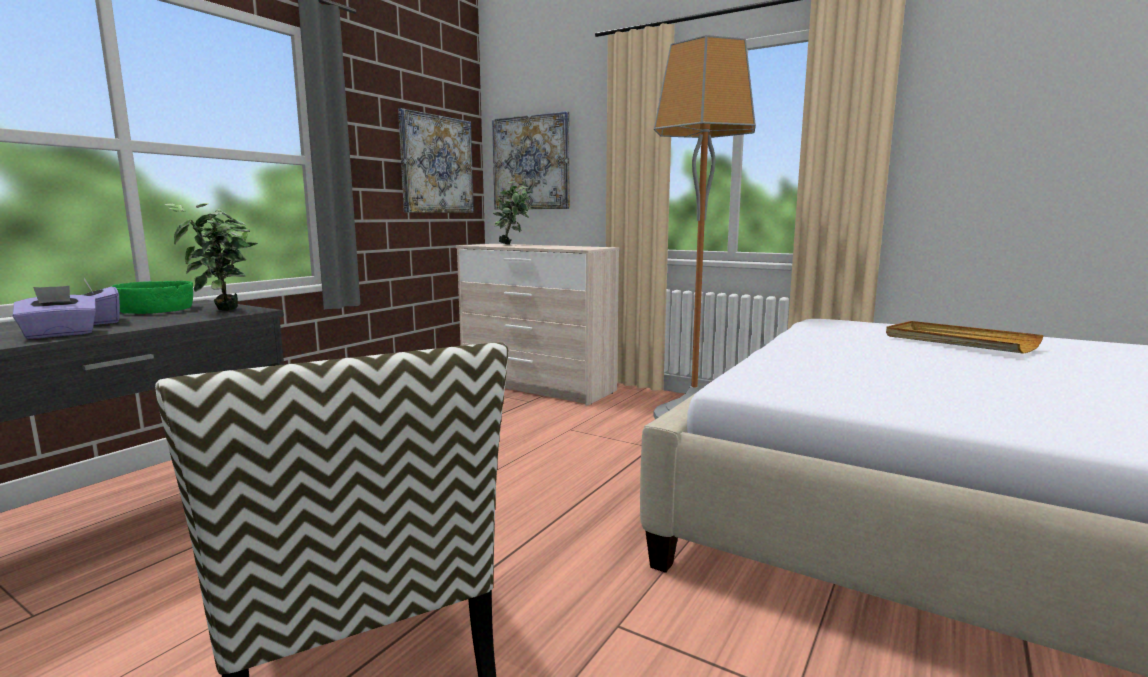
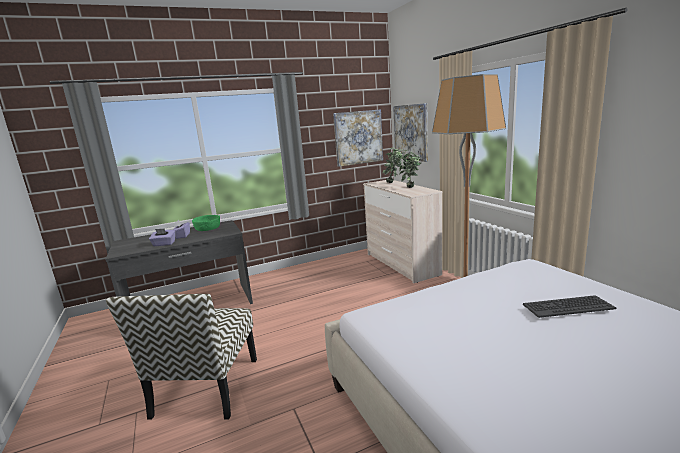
camera: 35 degrees right, 5 degrees up
(223, 311) = (223, 232): potted plant -> potted plant (409, 188)
(958, 341) = (567, 307): beige tray -> keyboard

